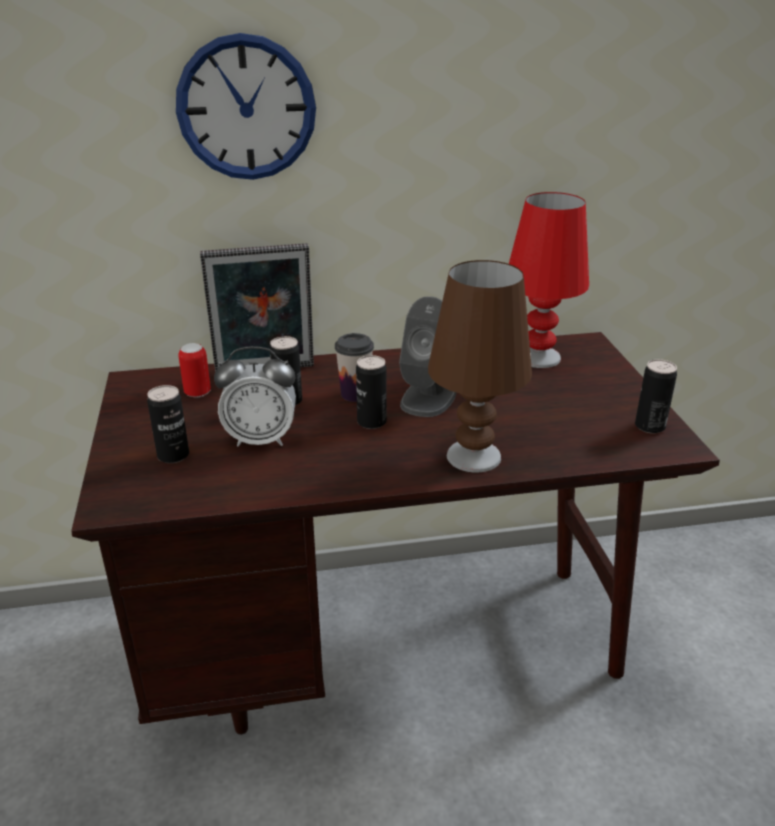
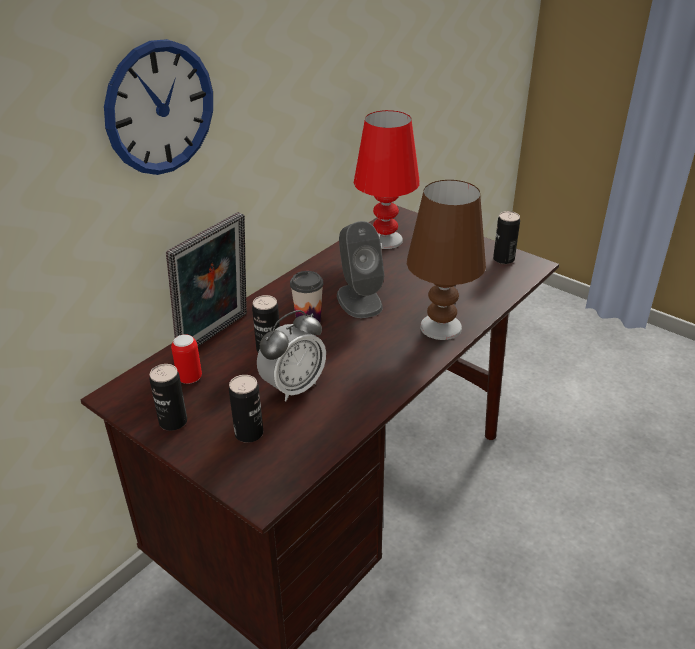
camera: 40 degrees left, 5 degrees up
(371, 422) = (348, 336): can -> can (173, 422)

